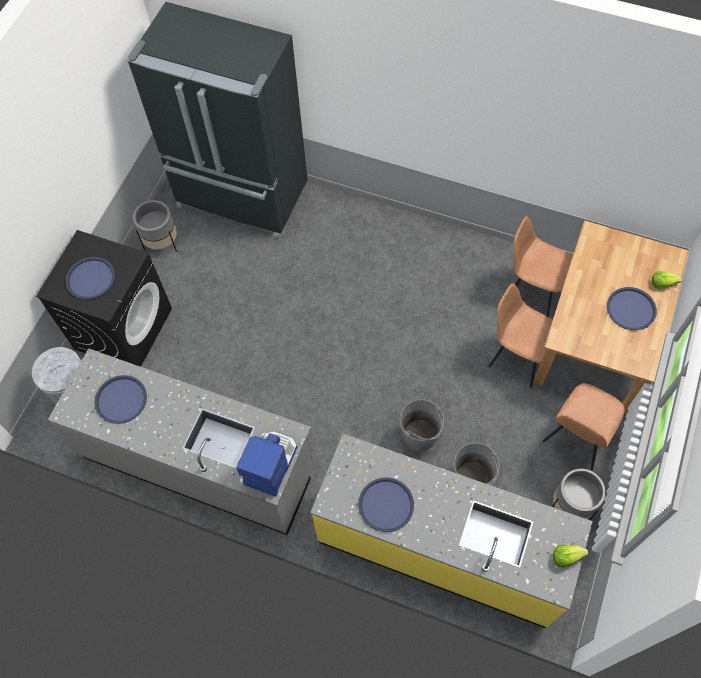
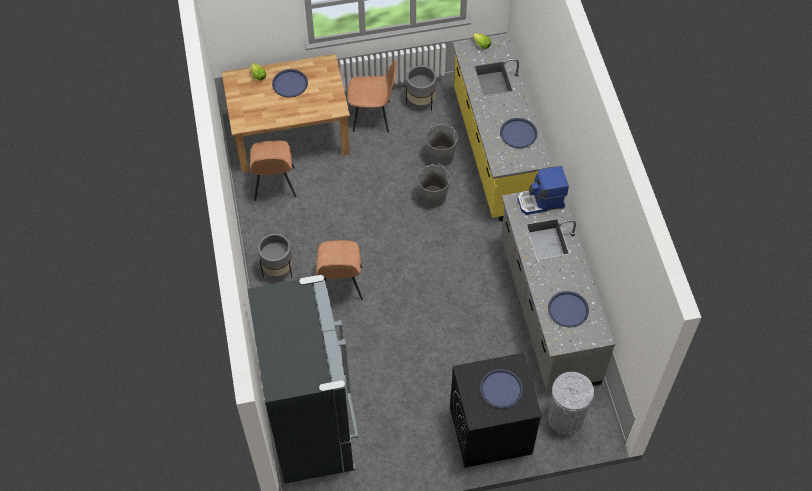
camera: 125 degrees left, 5 degrees down
(162, 242) = (397, 457): grey planter -> grey planter (278, 269)
(519, 356) = (334, 170): brown chair -> brown chair (340, 285)

